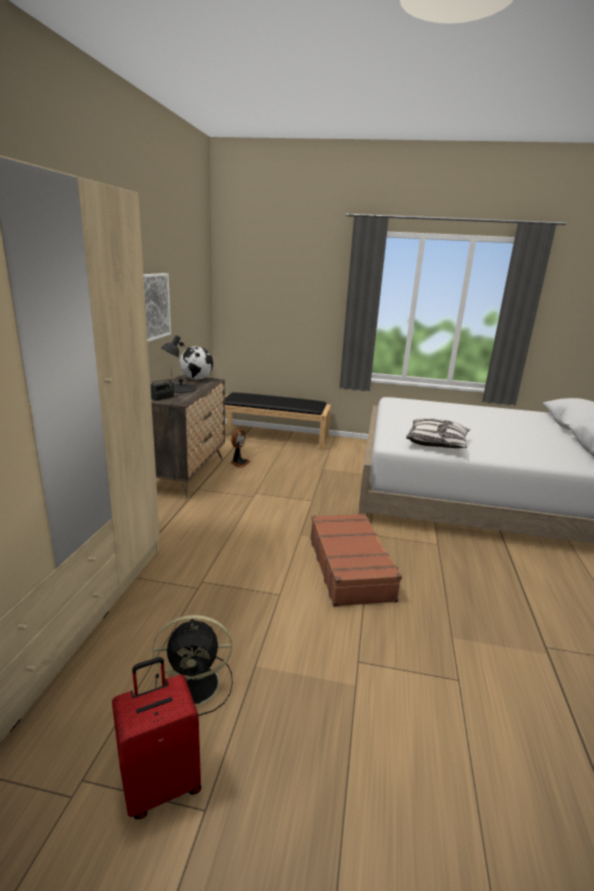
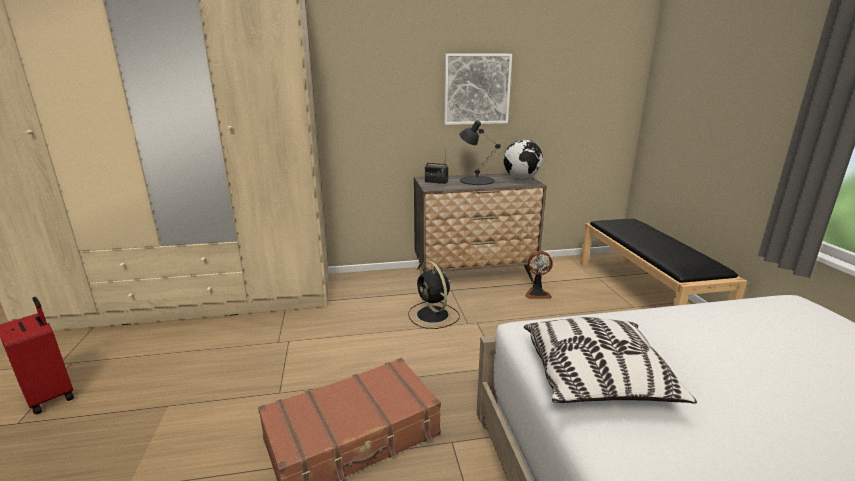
camera: 70 degrees right, 0 degrees up
(196, 684) = (149, 380): black fan -> black fan (433, 316)

